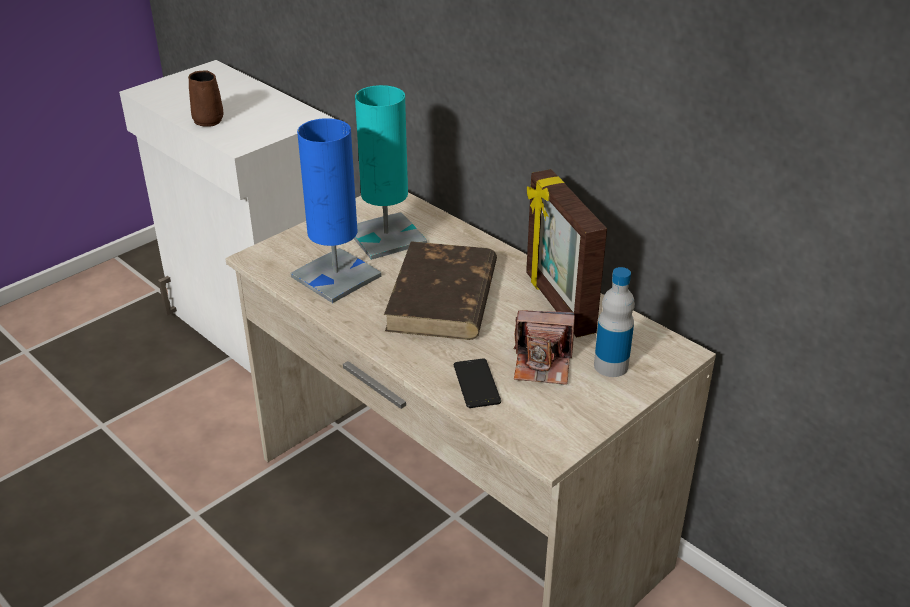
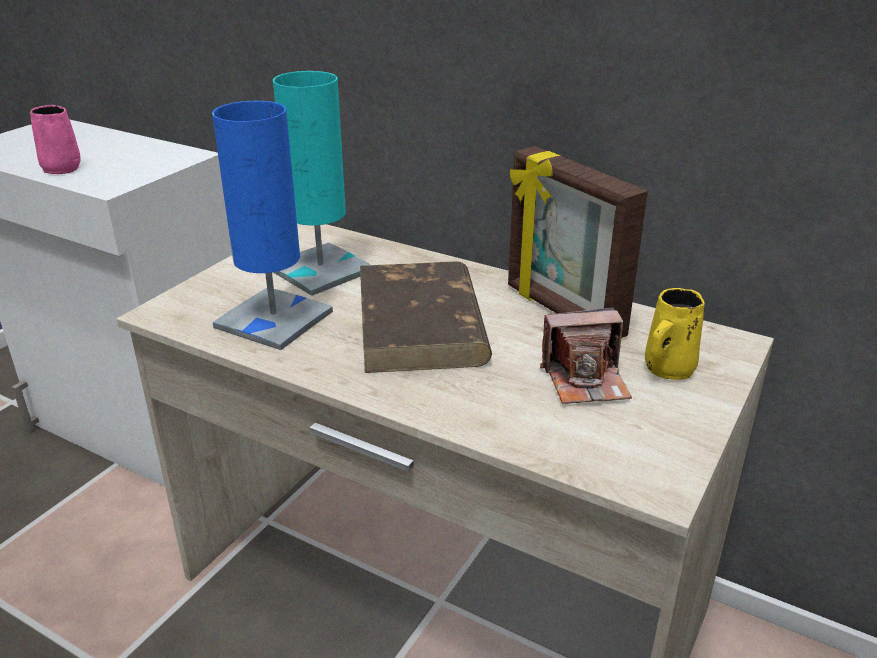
camera: 15 degrees left, 5 degrees down
(208, 120) = (61, 168): brown mug -> pink mug
(476, 384) = (516, 417): phone -> none
(611, 366) = (667, 369): bottle -> yellow mug

